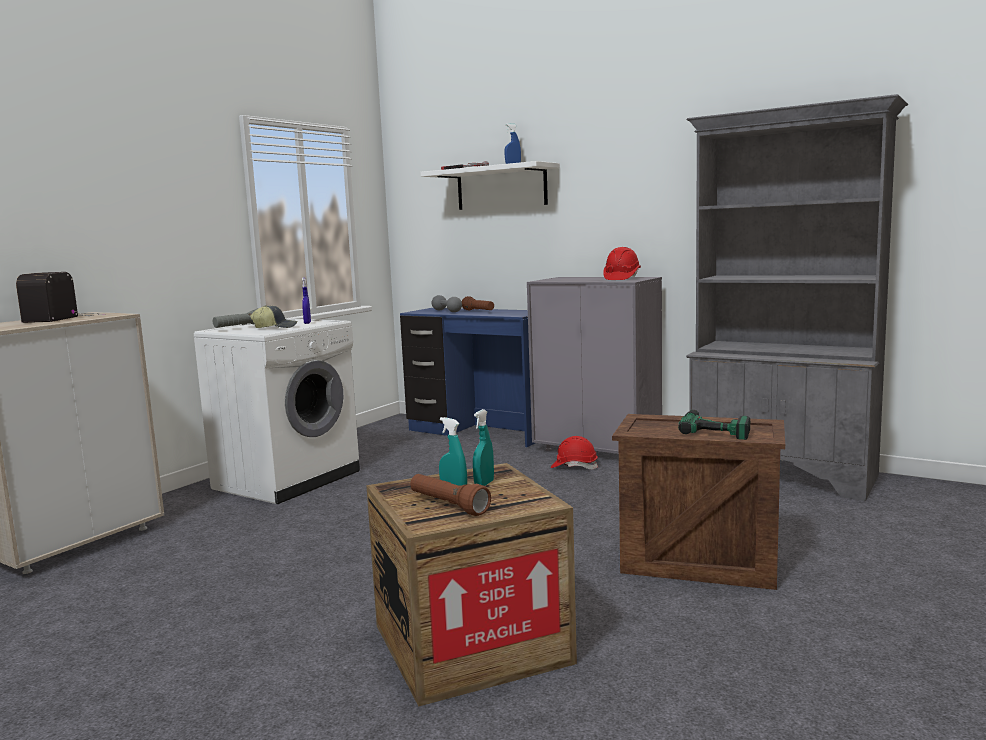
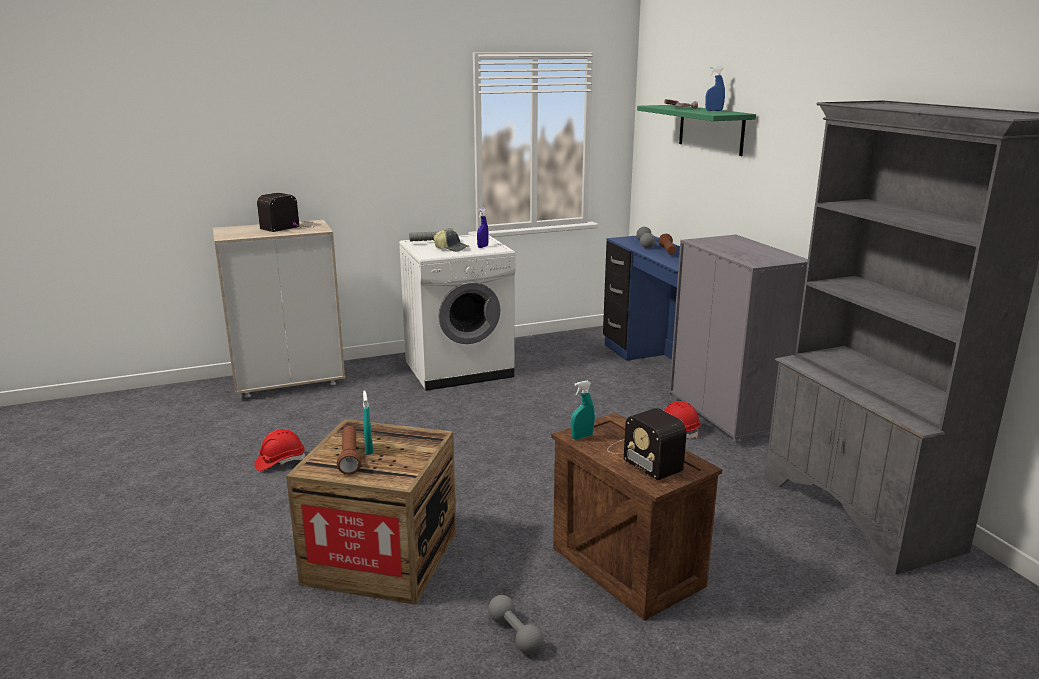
camera: 35 degrees right, 10 degrees up
(484, 484) = (402, 447): turquoise spray bottle -> turquoise spray bottle (582, 436)
(501, 187) = (711, 129): white shelf -> green shelf
(621, 278) = (766, 255): red hard hat -> red hard hat (280, 461)
(703, 644) = (515, 634): none -> grey dumbbell
(715, 428) = (643, 456): power drill -> radio

